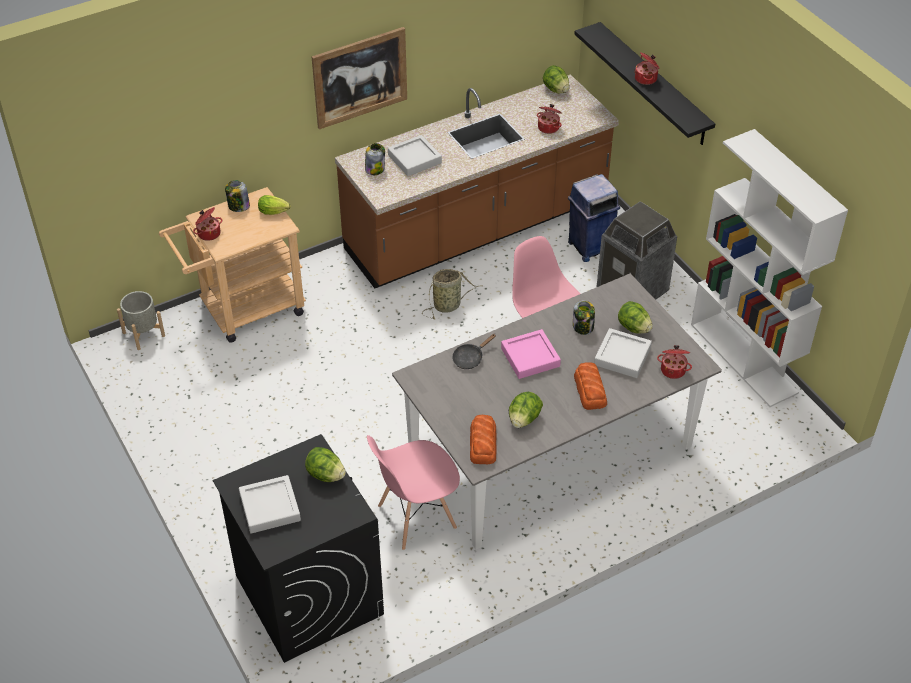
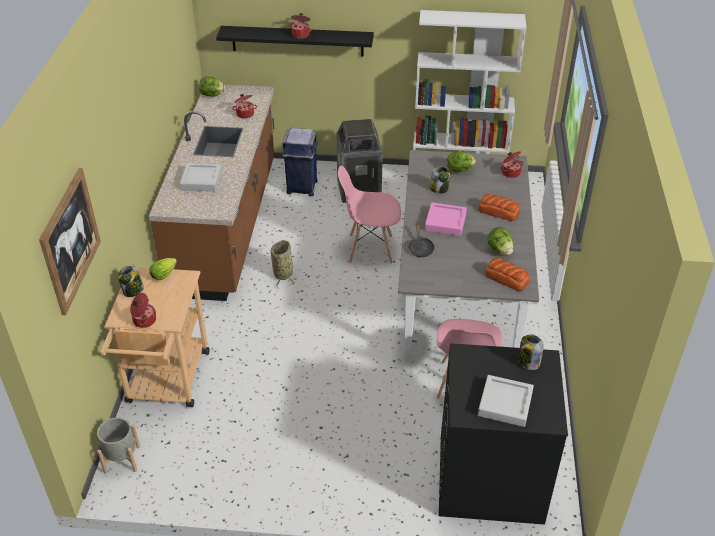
camera: 55 degrees left, 5 degrees down
(325, 475) = (495, 358): lettuce -> none
(360, 77) = (140, 134): picture -> picture (70, 240)
(375, 169) = (187, 202): jar -> jar (528, 362)
(622, 356) = (480, 186): grey tray -> none

